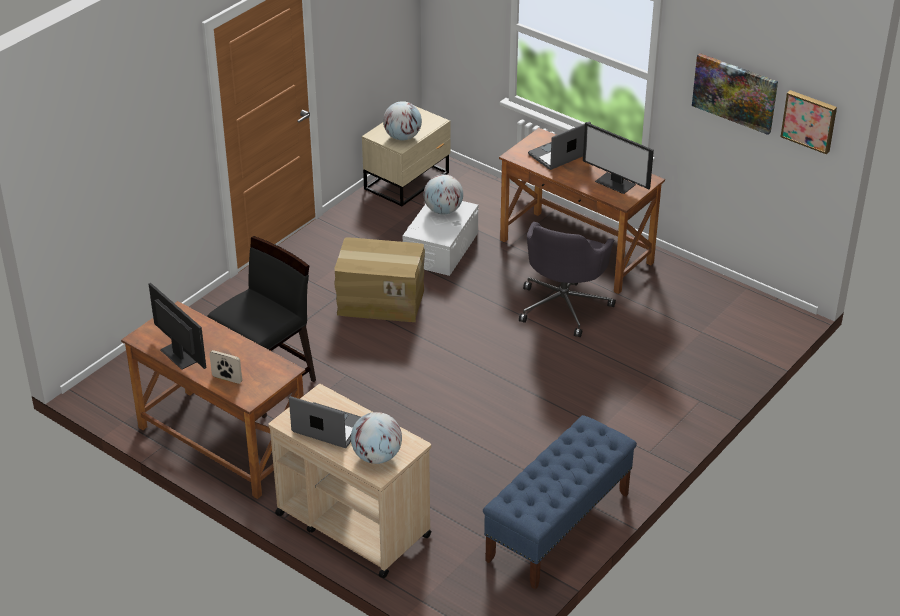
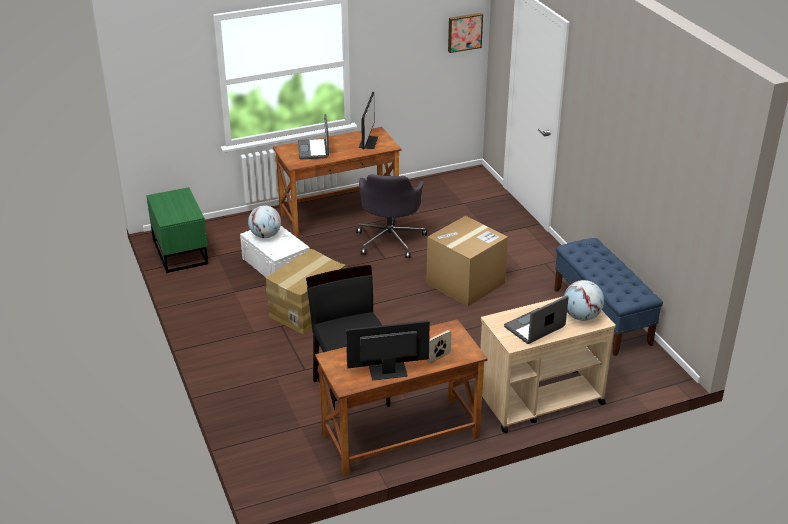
camera: 60 degrees left, 5 degrees down
(402, 137) = (184, 211): globe -> none
(408, 181) = (181, 251): beige nightstand -> green nightstand
(528, 393) = (465, 283): none -> cardboard box
(564, 306) = (390, 240): grey office chair -> grey office chair turned 45 degrees clockwise
(616, 183) = (368, 142): monitor -> monitor turned 60 degrees counterclockwise
(735, 92) = (410, 40): picture -> none

